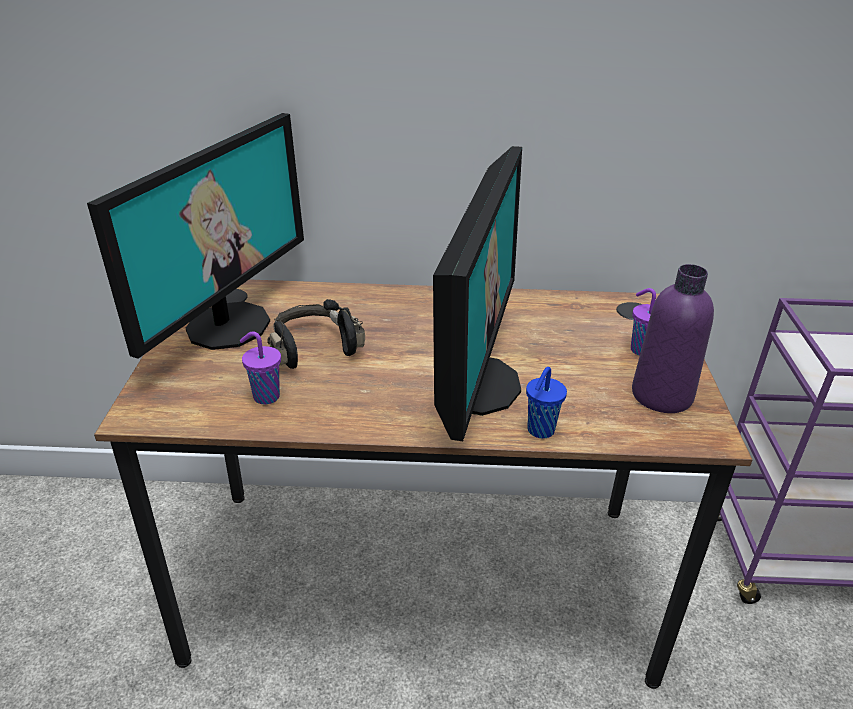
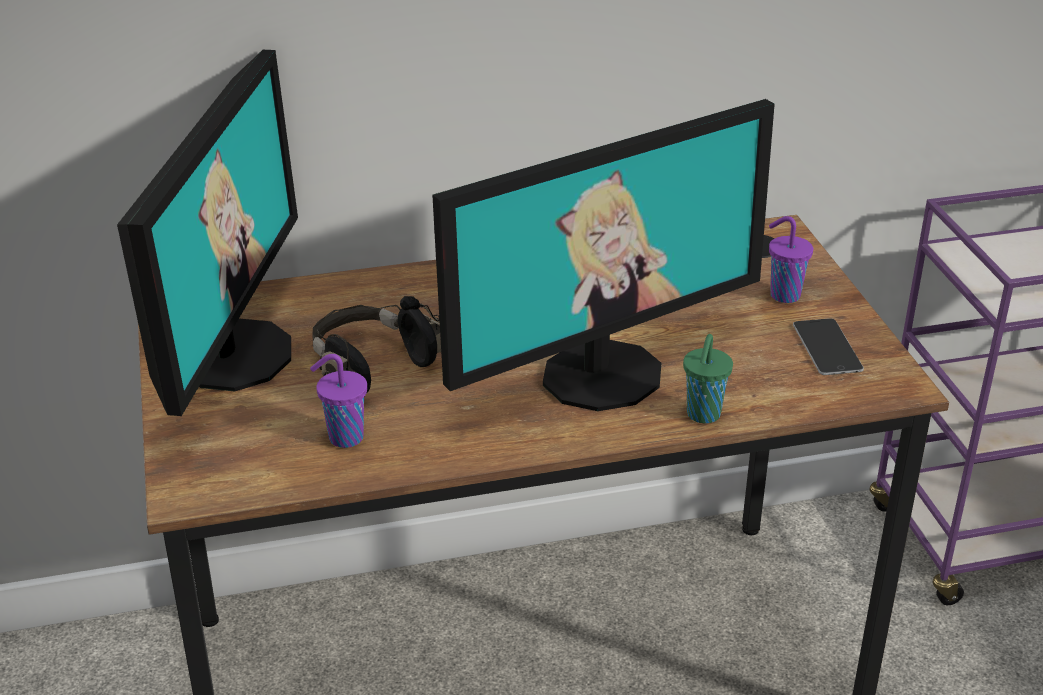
camera: 15 degrees left, 0 degrees up
(475, 384) = (601, 374): monitor -> monitor turned 60 degrees clockwise
(539, 431) = (702, 415): blue cup -> green cup
(662, 395) = (827, 347): purple bottle -> phone

